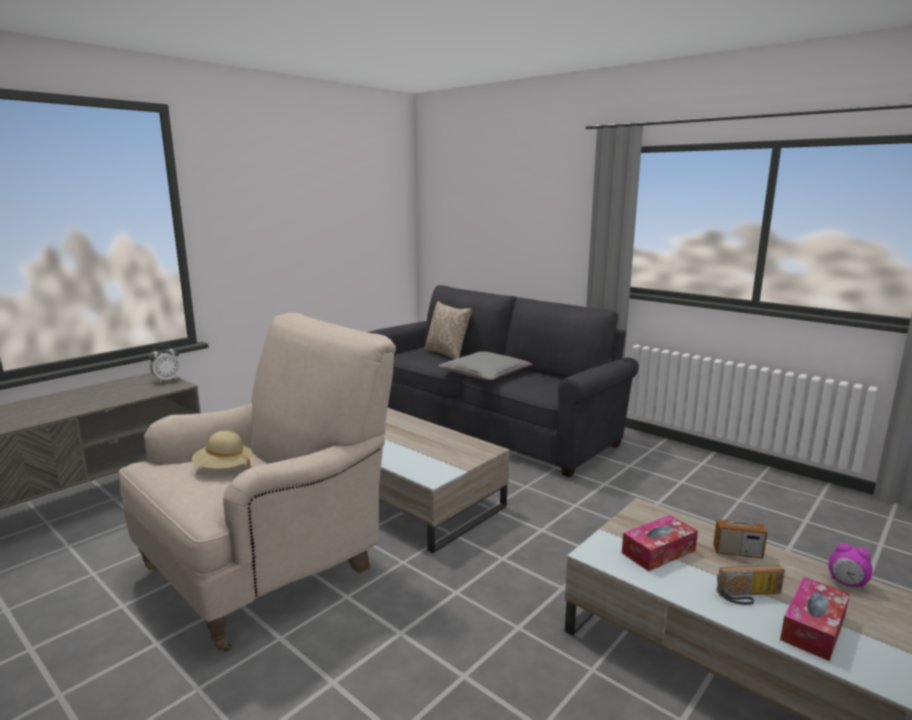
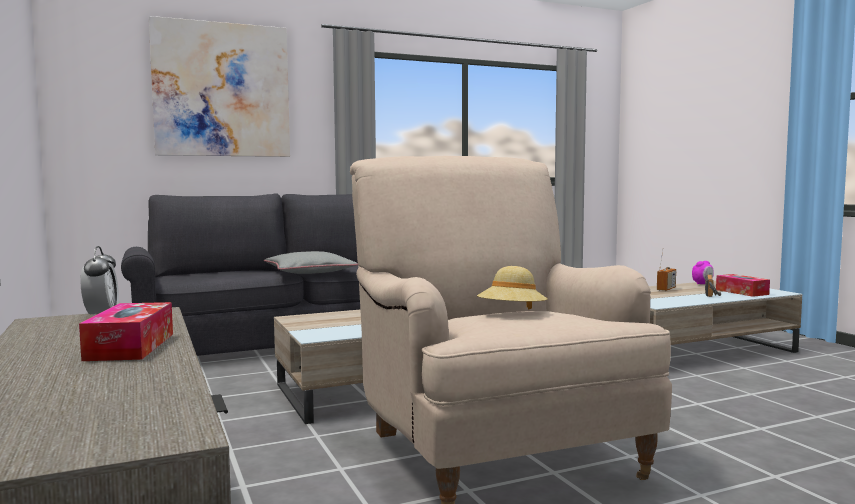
camera: 65 degrees left, 10 degrees down
(447, 354) = (215, 273): pillow -> none
(513, 197) = (222, 90): none -> picture
(658, 551) = (660, 297): tissue box -> tissue box (130, 346)

